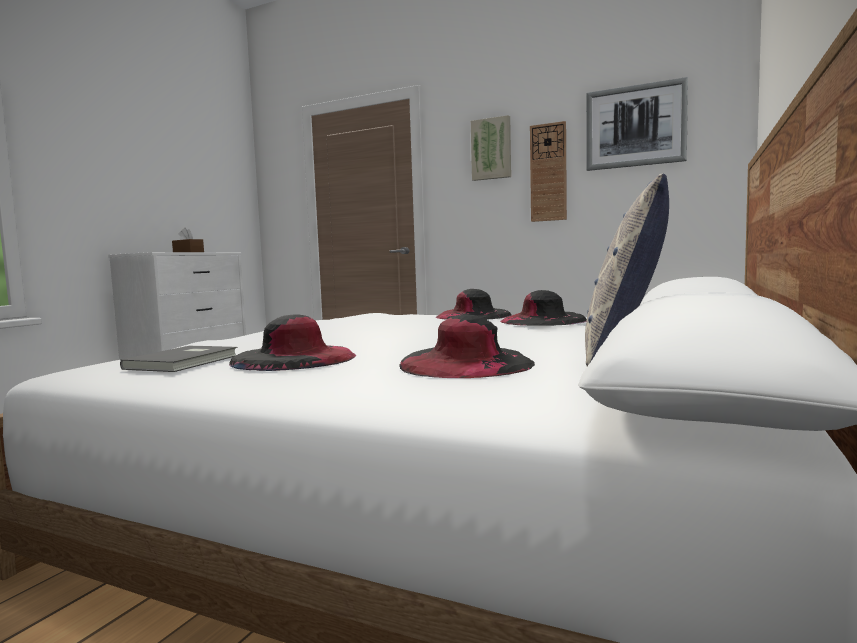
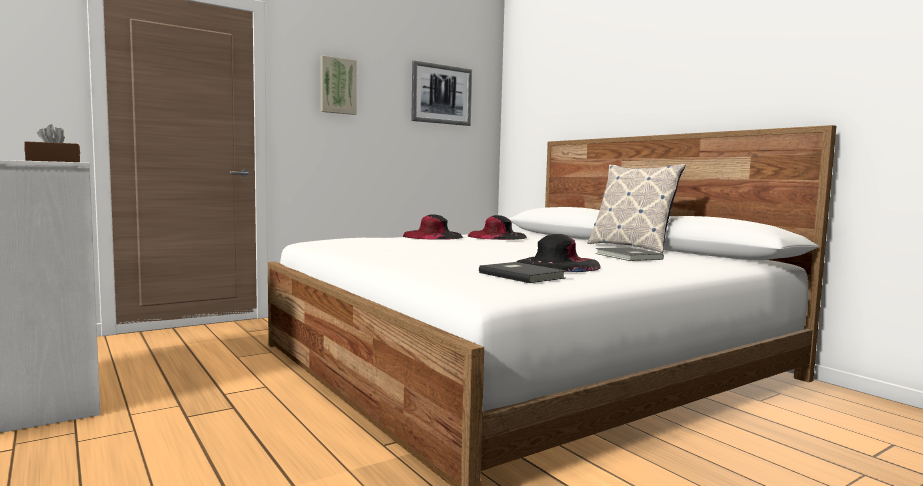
camera: 60 degrees left, 0 degrees up
(466, 363) = (627, 256): black hat -> grey book
(548, 172) = (384, 116): wall clock -> none

